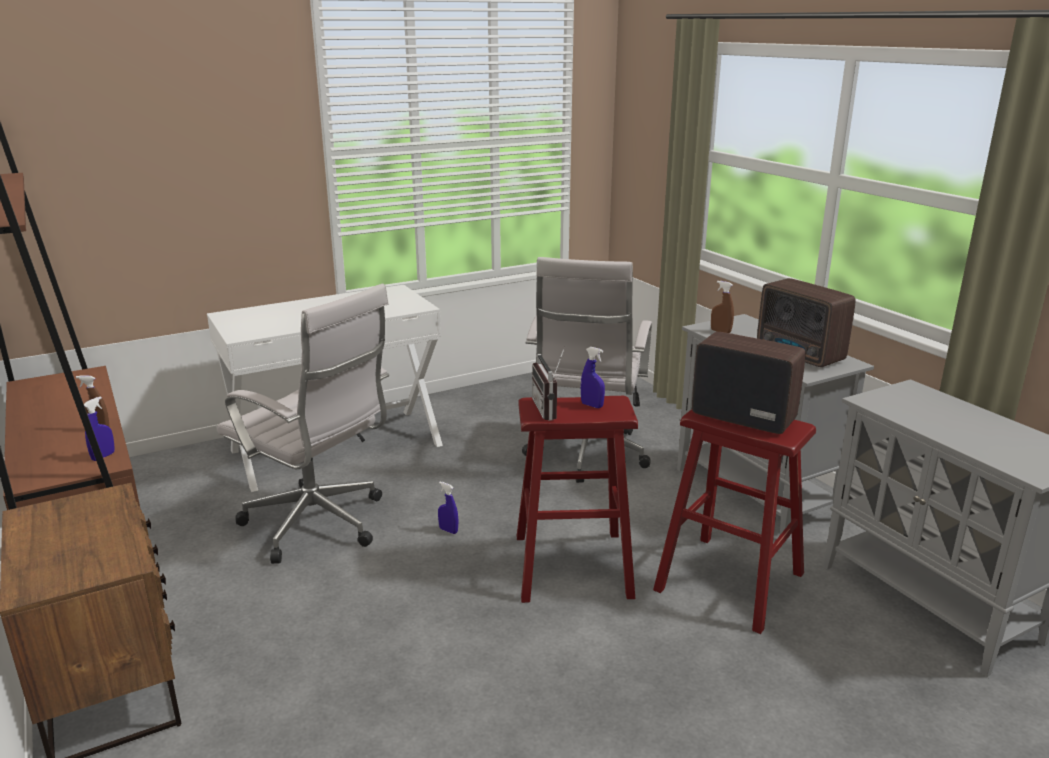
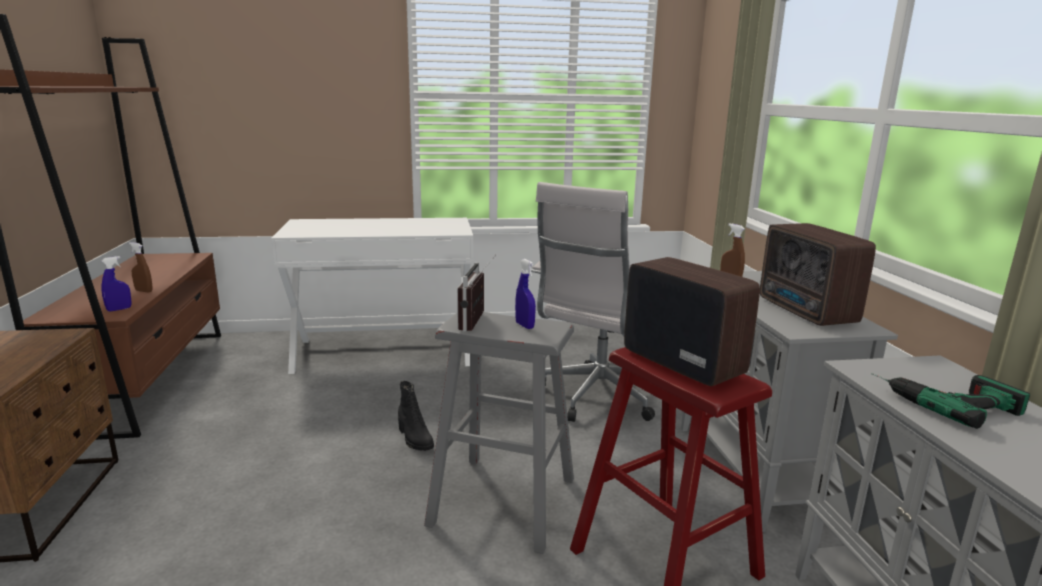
camera: 20 degrees right, 5 degrees down
(319, 525) = (313, 411): white office chair -> none
(448, 530) = (414, 439): blue spray bottle -> black boot
(572, 565) = (504, 501): red stool -> grey stool
(930, 415) = (941, 399): none -> power drill

